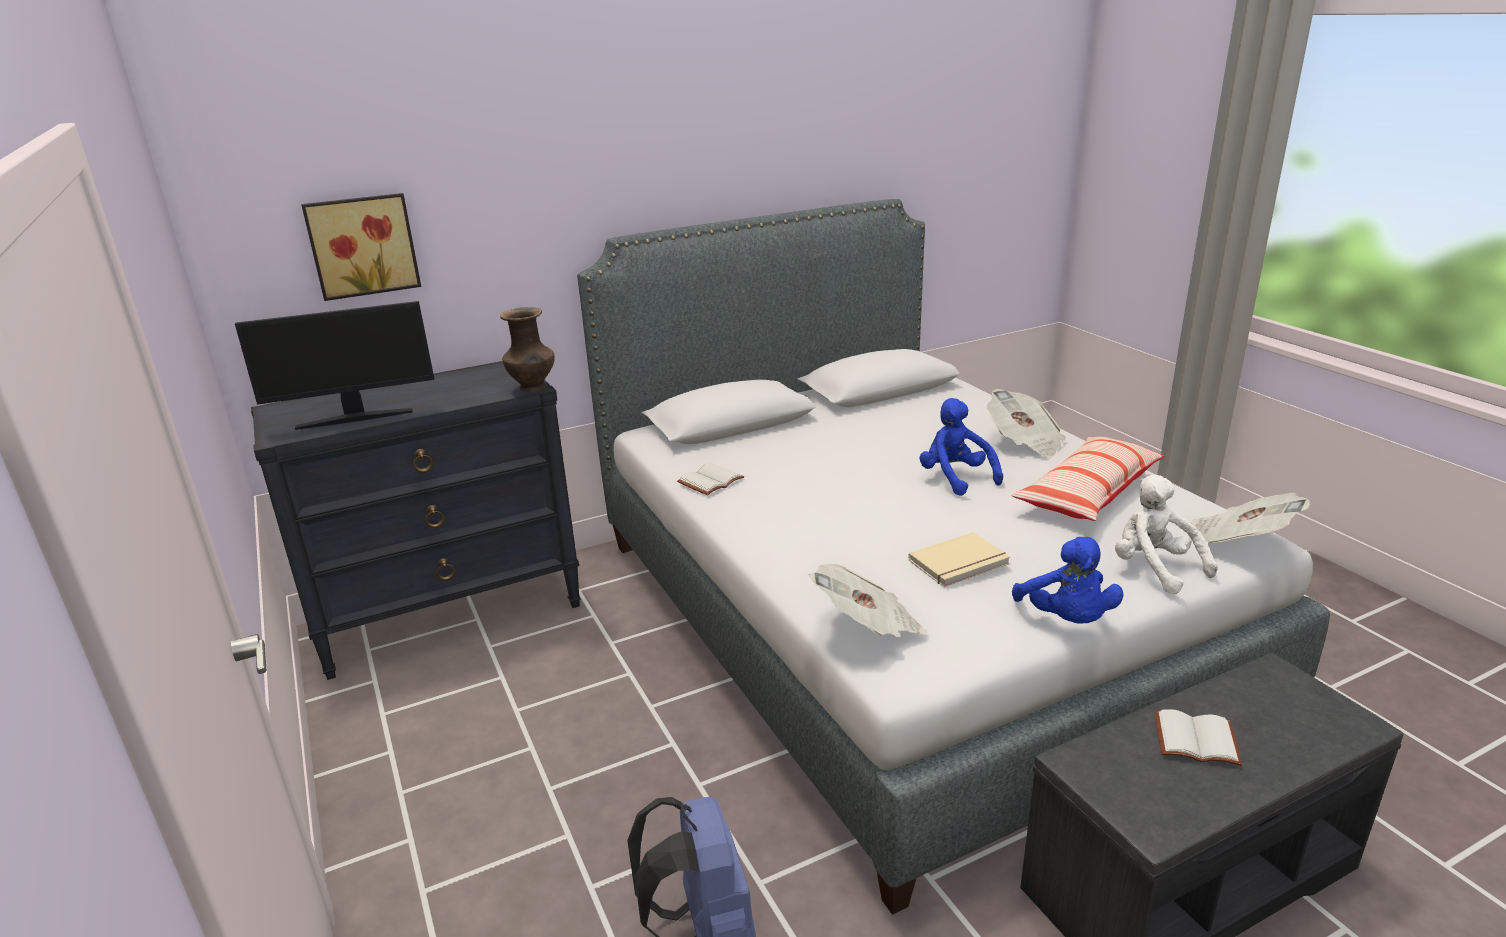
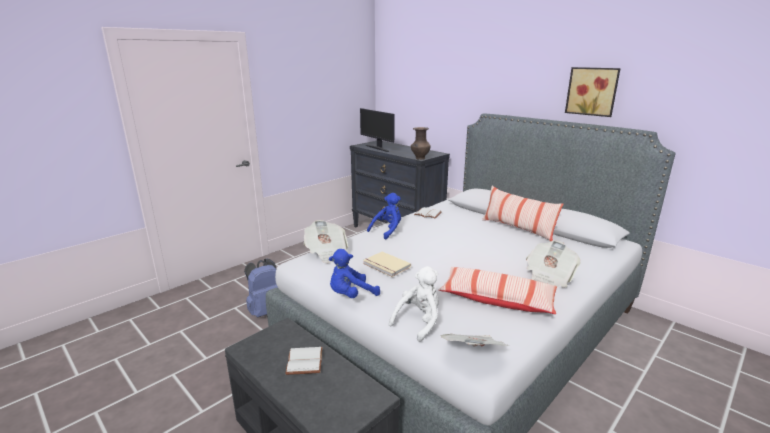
camera: 70 degrees right, 5 degrees down
(362, 245) = (412, 96): picture -> picture (592, 91)
(838, 421) = (517, 229): none -> pillow
(955, 478) = (479, 261): blue plush toy -> blue plush toy (387, 231)

